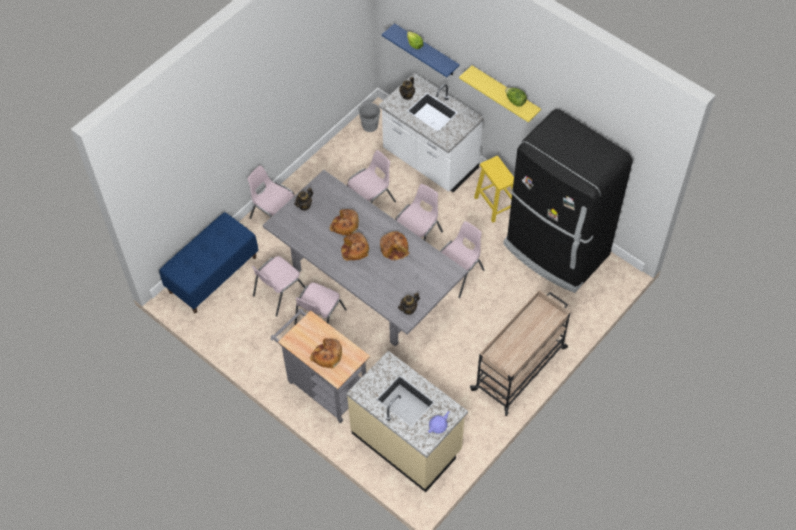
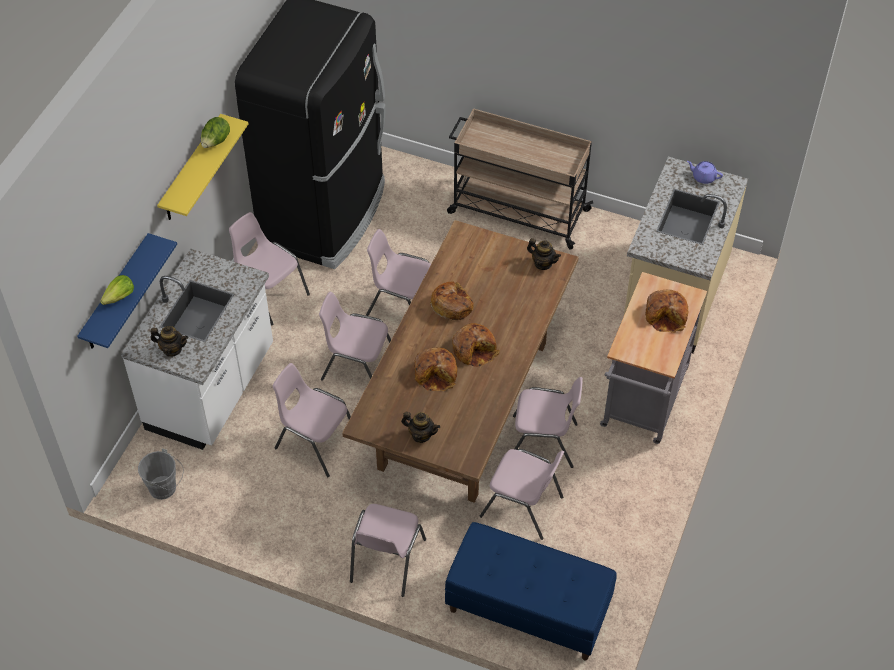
camera: 110 degrees left, 5 degrees down
(366, 286) = (464, 403): grey dining table -> brown dining table
(495, 204) = (269, 293): yellow stool -> pink chair

